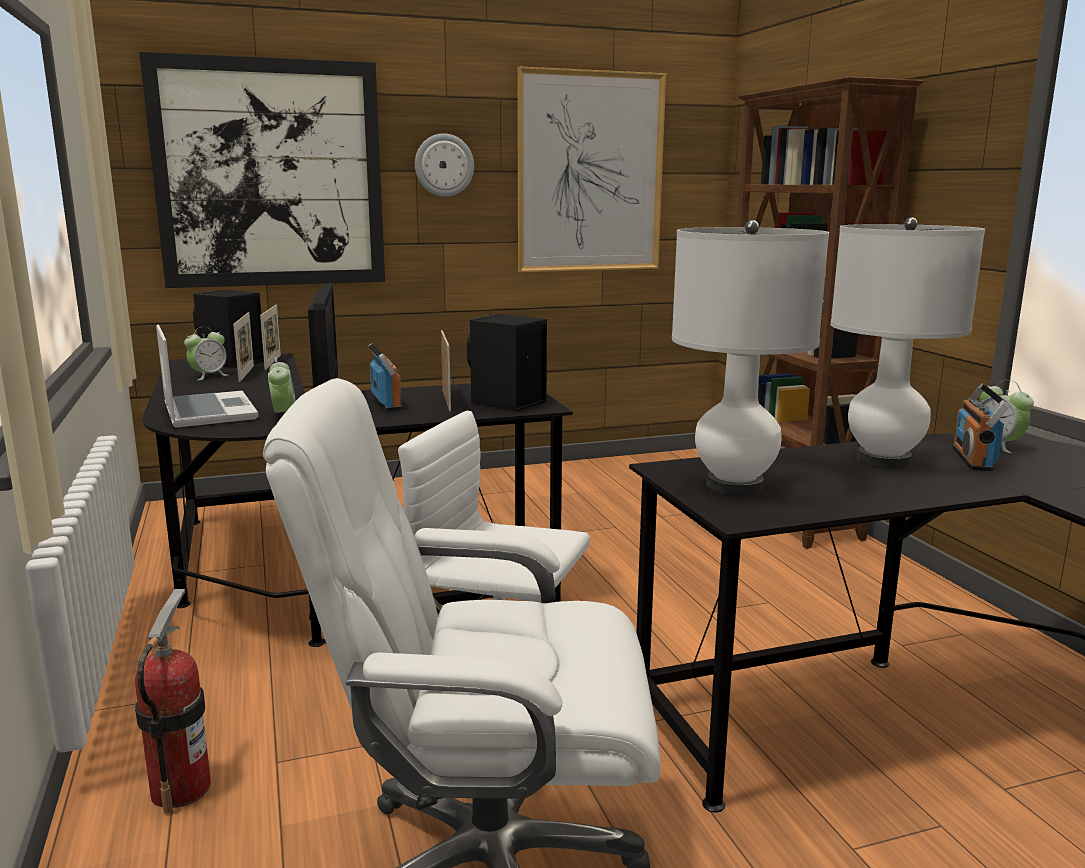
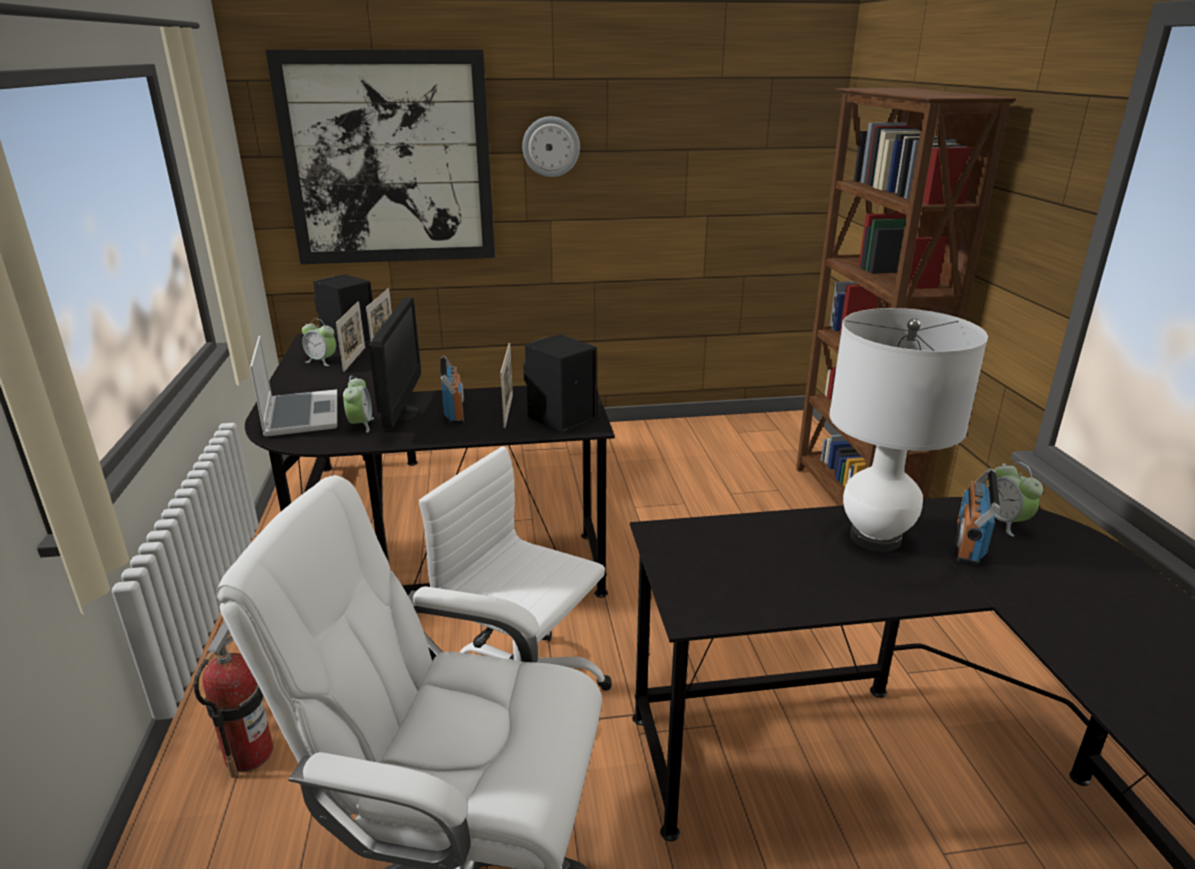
camera: 10 degrees right, 10 degrees up
(208, 376) = (322, 361): alarm clock -> alarm clock turned 60 degrees clockwise
(590, 173) = (696, 150): picture -> none
(734, 486) = (711, 566): white table lamp -> none

